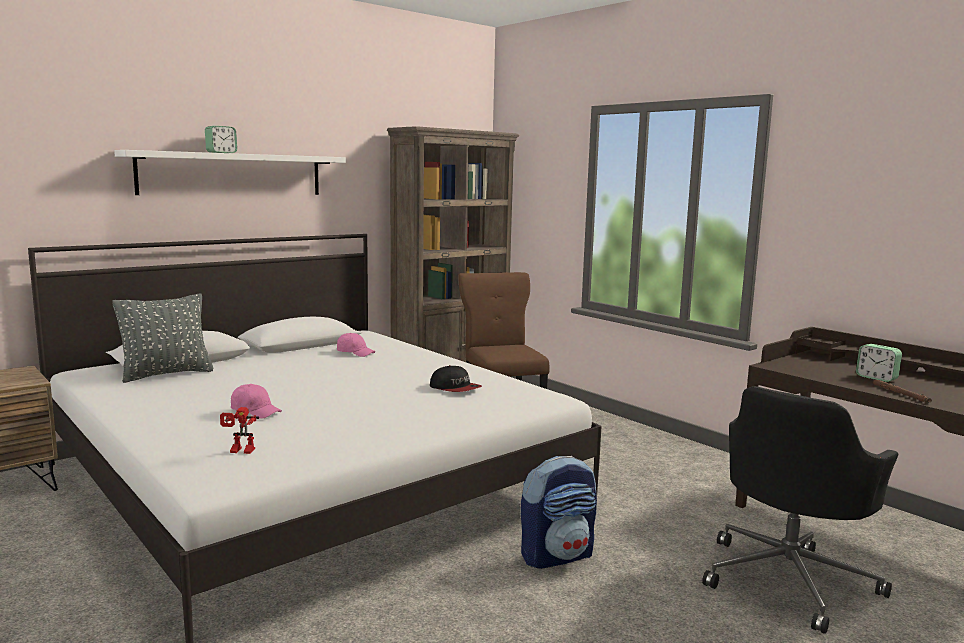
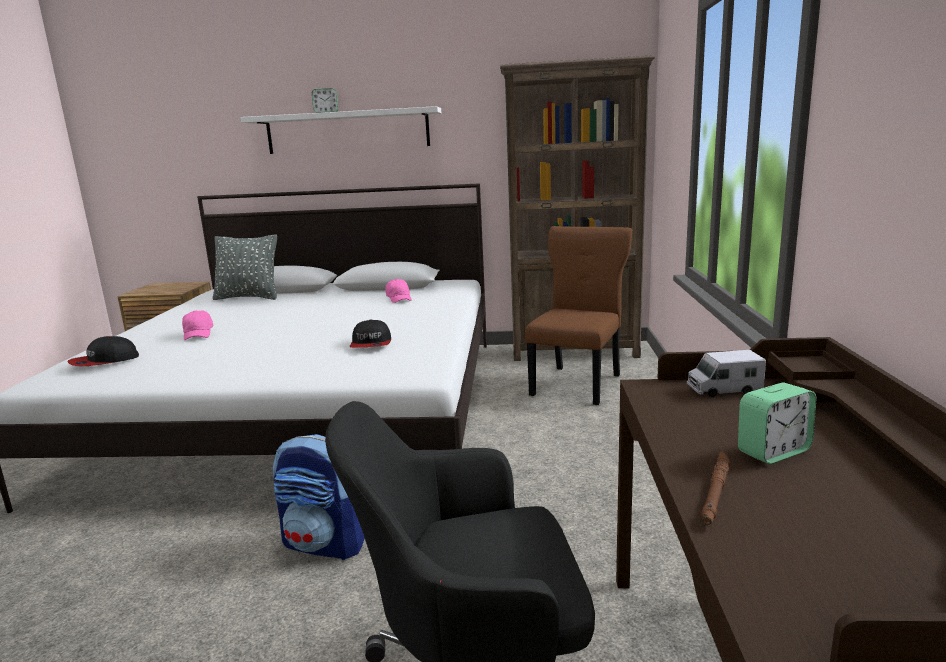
camera: 45 degrees right, 5 degrees up
(239, 451) = (104, 361): toy robot -> cap
(797, 360) = (723, 389): none -> toy truck
(876, 378) = (773, 451): alarm clock -> alarm clock turned 120 degrees counterclockwise

